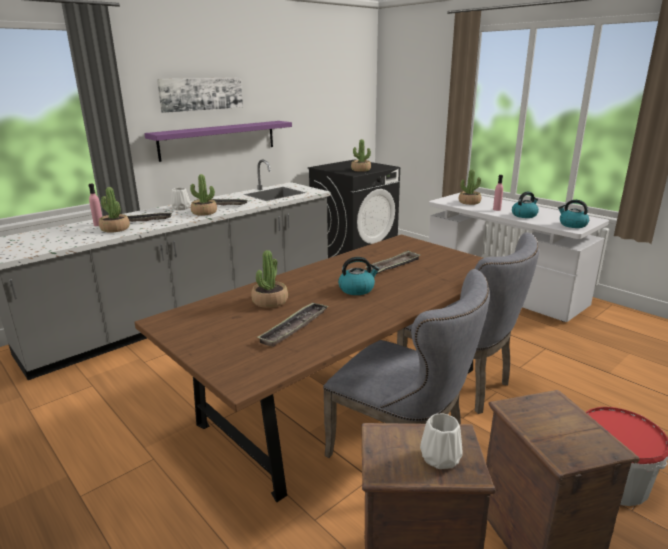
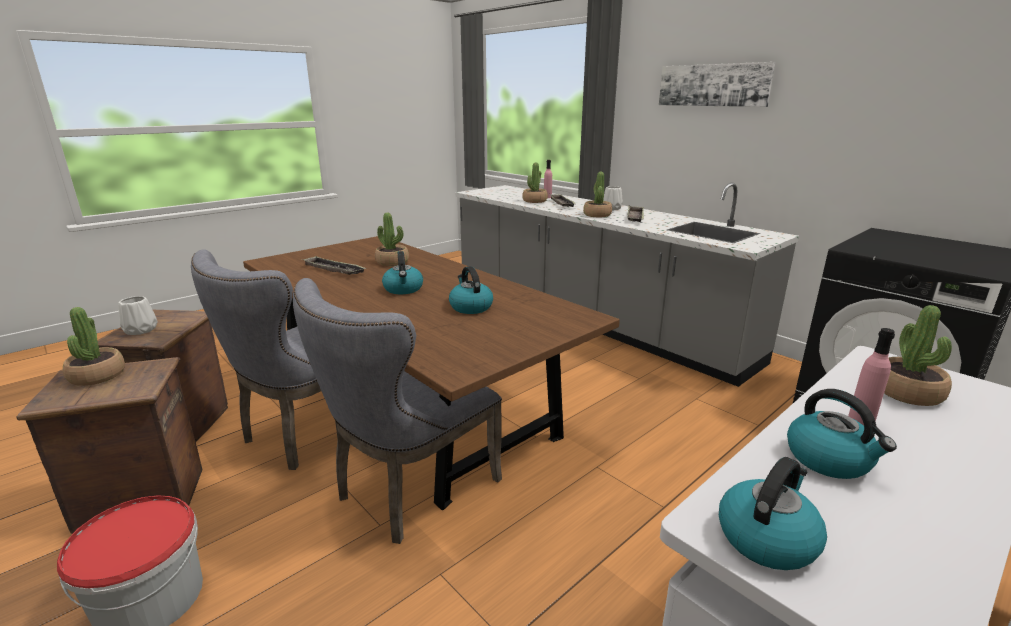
camera: 90 degrees right, 0 degrees up
(218, 140) = (722, 148): purple shelf -> none
(361, 170) = (903, 253): potted plant -> potted plant (97, 375)
(393, 266) = (470, 307): tray -> kettle

